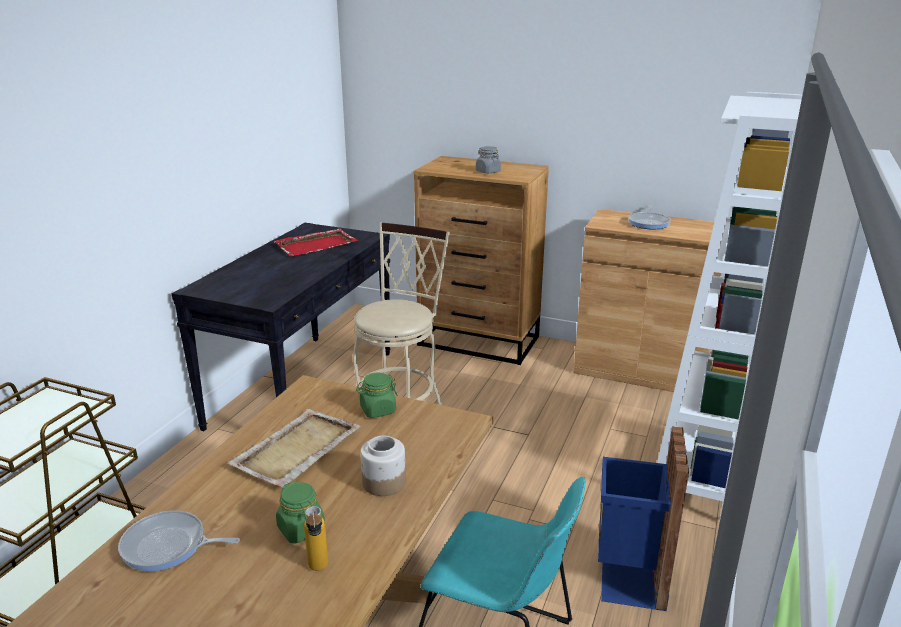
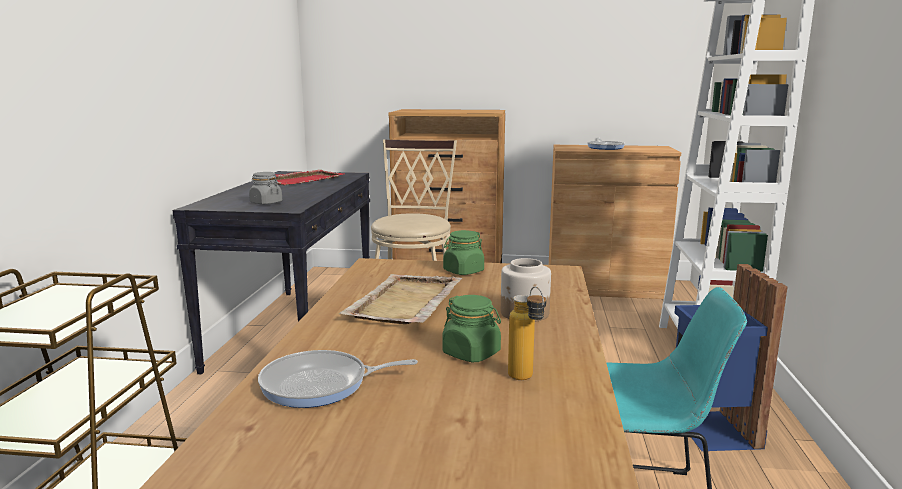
camera: 15 degrees left, 10 degrees down
(487, 171) = (457, 111): grey jar -> grey jar (266, 203)

